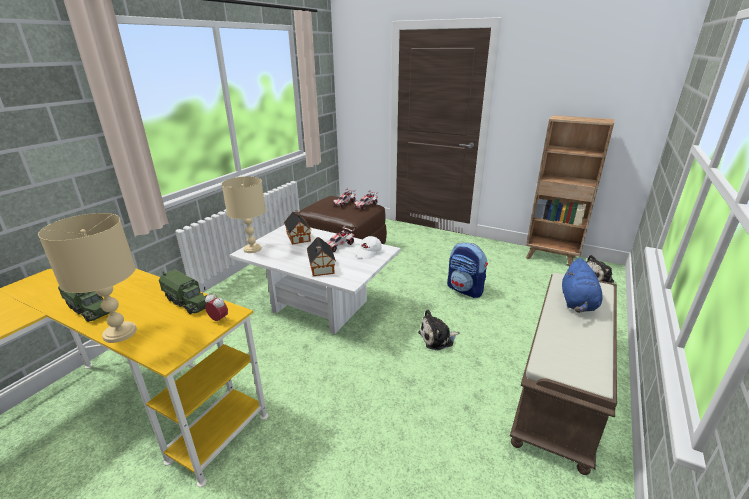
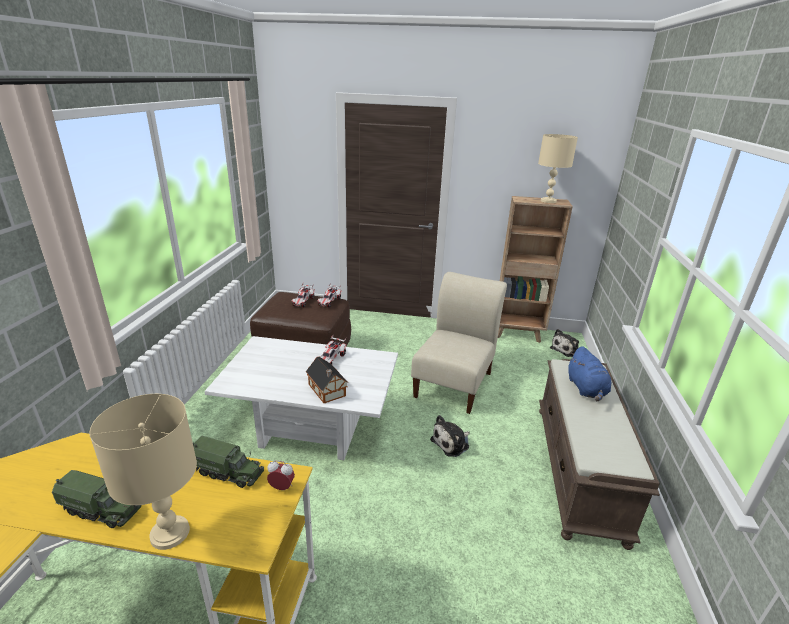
camera: 20 degrees left, 0 degrees up
(252, 249) = (230, 379): beige table lamp -> beige table lamp (548, 201)
(298, 236) = (277, 354): toy house -> none
(369, 252) = (368, 363): white cap -> none
(465, 290) = (454, 382): backpack -> beige chair

